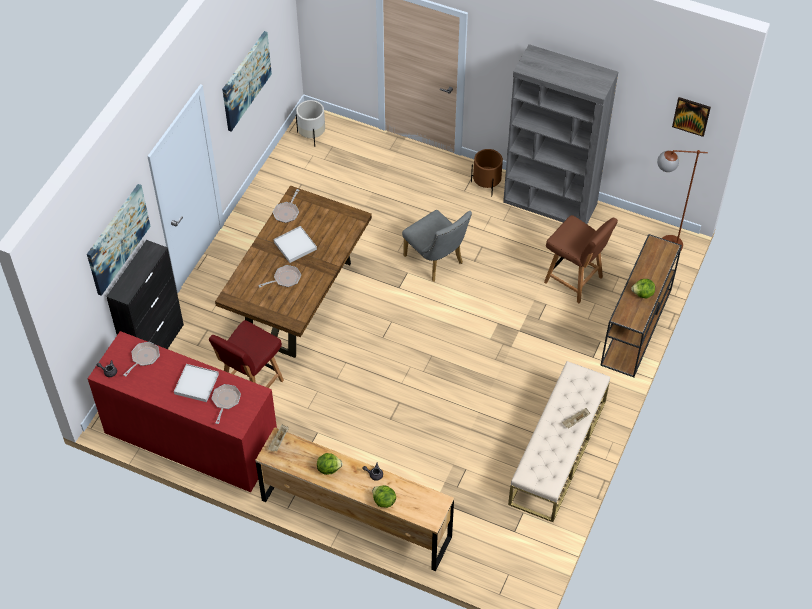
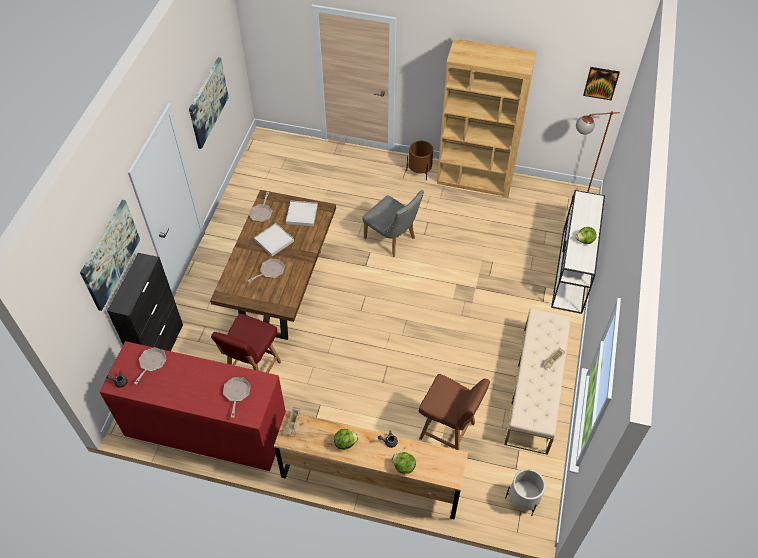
camera: 10 degrees left, 0 degrees up
(196, 384) = (206, 381): white tray -> white tray (301, 214)
(312, 135) = (267, 151): white planter -> white planter (523, 500)
(550, 203) = (475, 180): grey bookcase -> brown bookcase
(574, 280) = (511, 239): brown chair -> brown chair (448, 432)
(636, 328) = (572, 271): brown console table -> white console table

